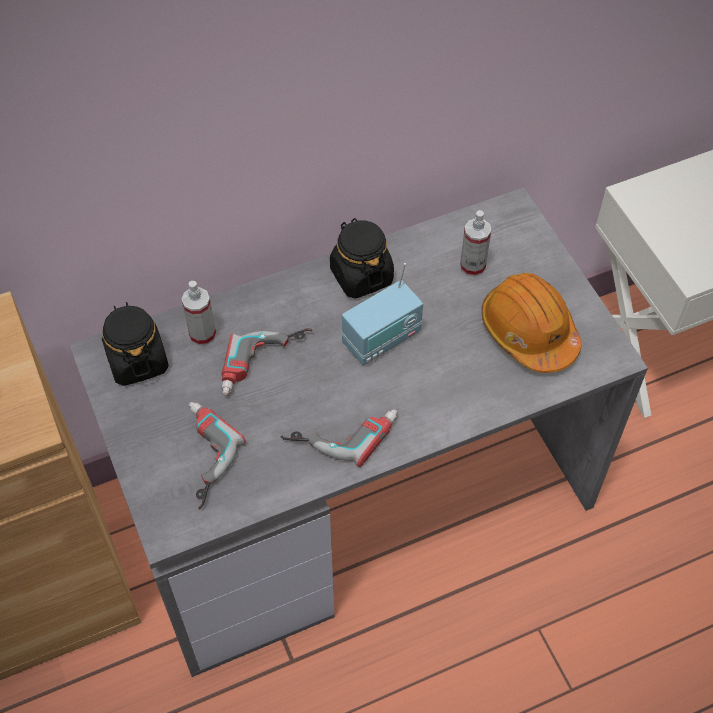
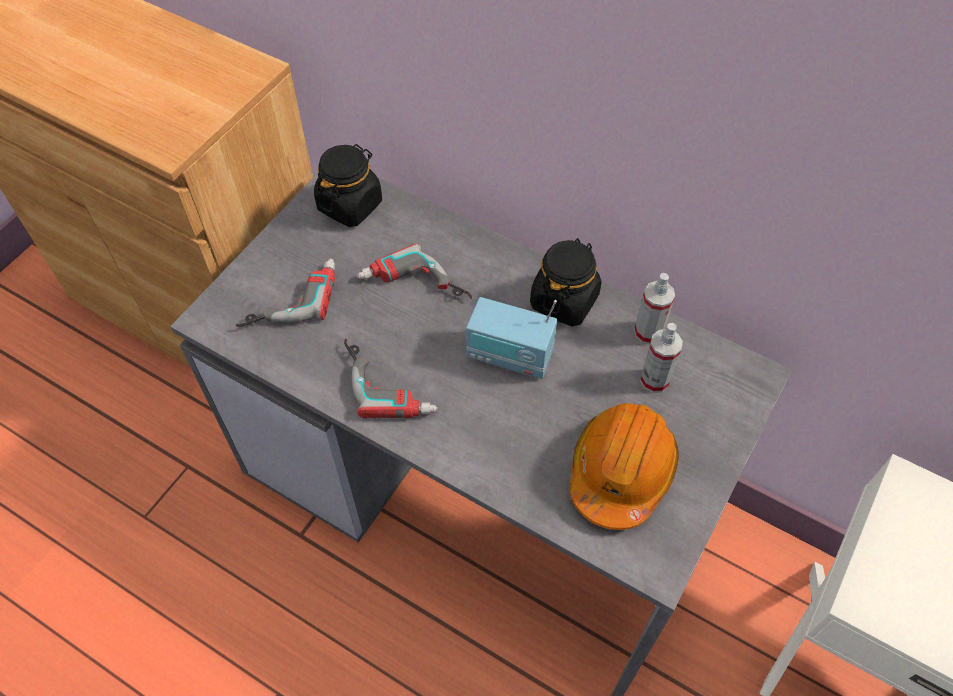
camera: 55 degrees right, 0 degrees up
(202, 334) = (408, 230): spray bottle -> spray bottle (648, 332)

